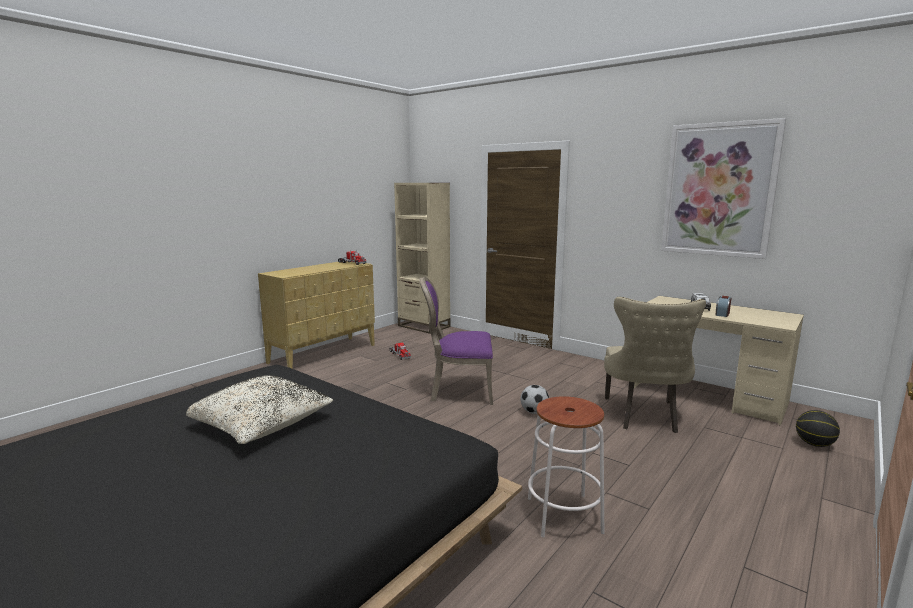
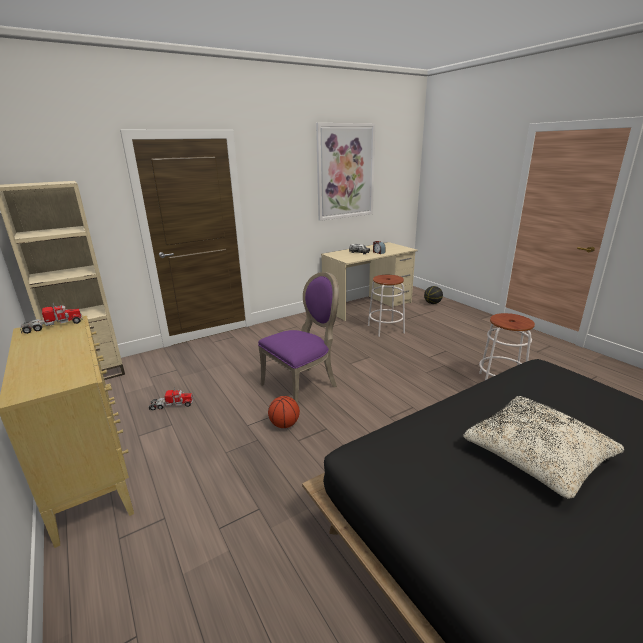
camera: 70 degrees left, 10 degrees up
(393, 394) = (284, 425): none -> basketball
(459, 391) = (303, 385): purple chair -> purple chair turned 150 degrees counterclockwise
(534, 412) = (363, 362): football -> none
(644, 416) = (385, 329): beige chair -> white stool

